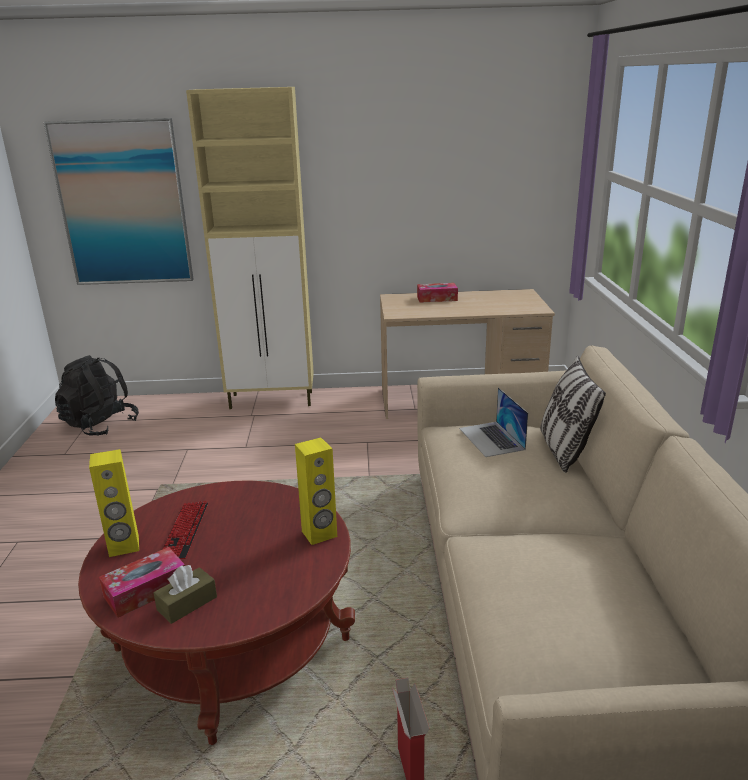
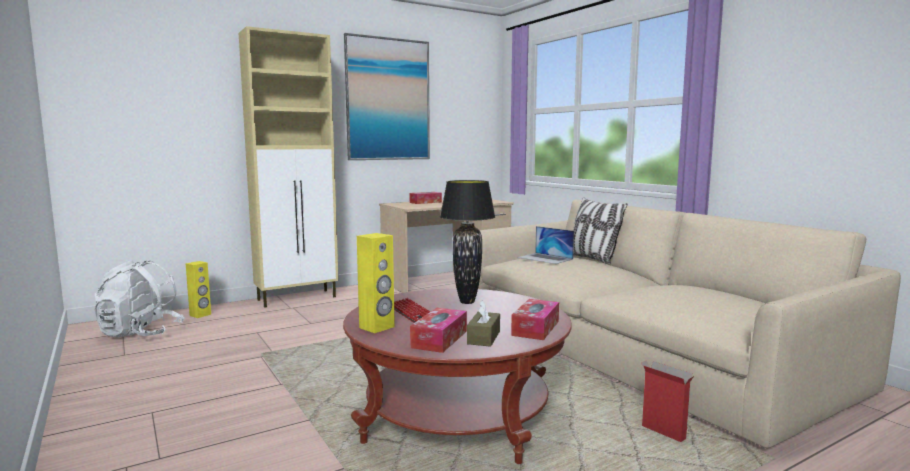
camera: 30 degrees left, 15 degrees down
(100, 425) = (141, 333): black backpack -> white backpack
(123, 204) = (159, 124): picture -> picture (388, 99)
(260, 604) = (535, 328): none -> tissue box
(265, 522) = (466, 302): none -> black table lamp
(319, 534) = (515, 300): yellow speaker -> yellow speaker (200, 315)

